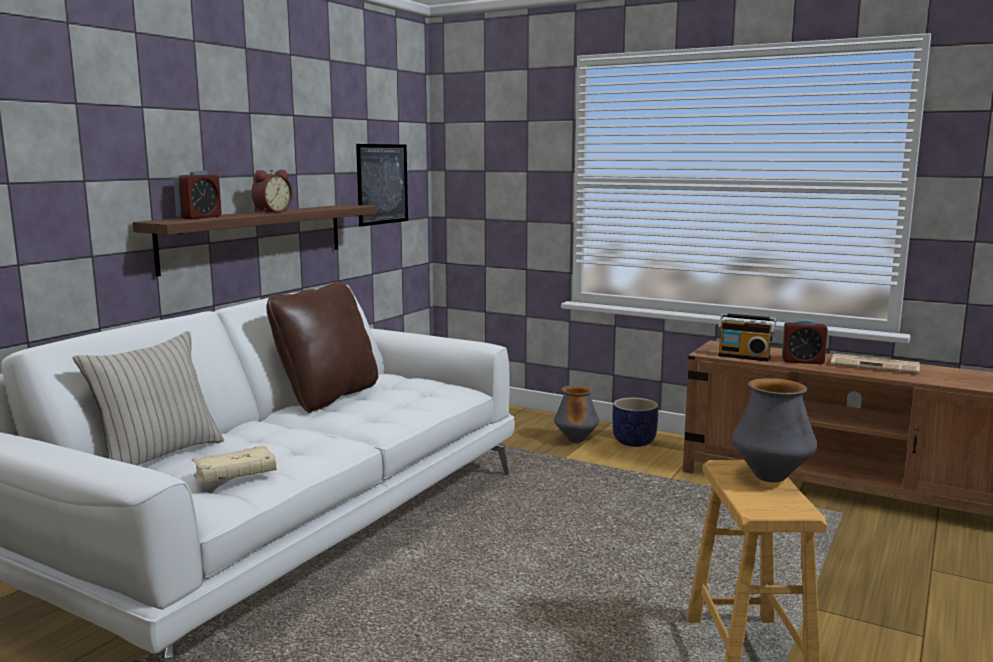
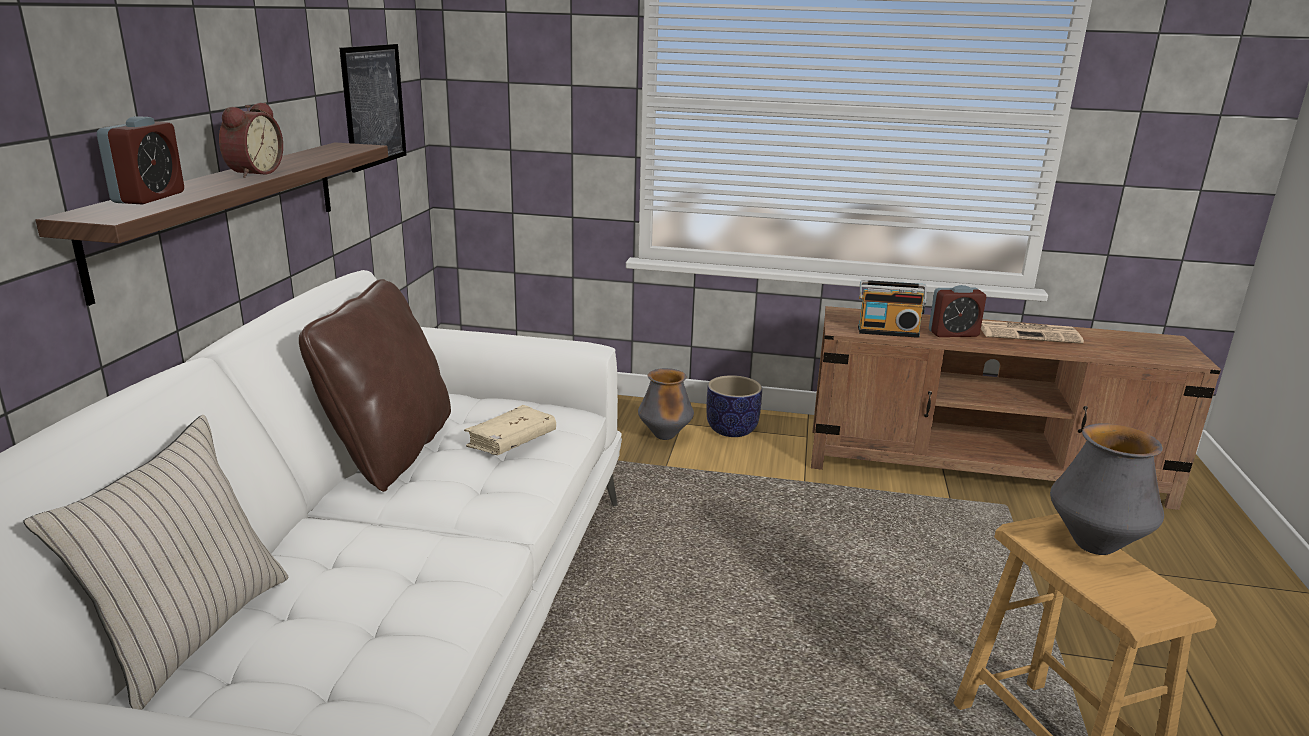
camera: 20 degrees left, 10 degrees up
(235, 476) = (360, 659): beige book -> beige book (511, 441)

